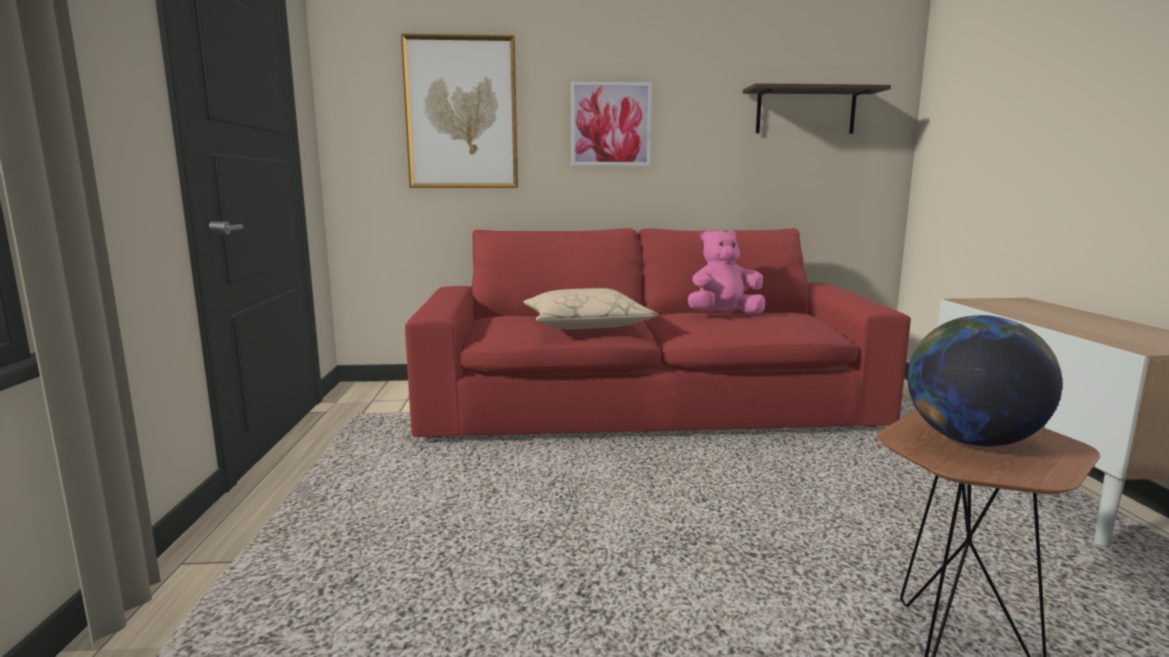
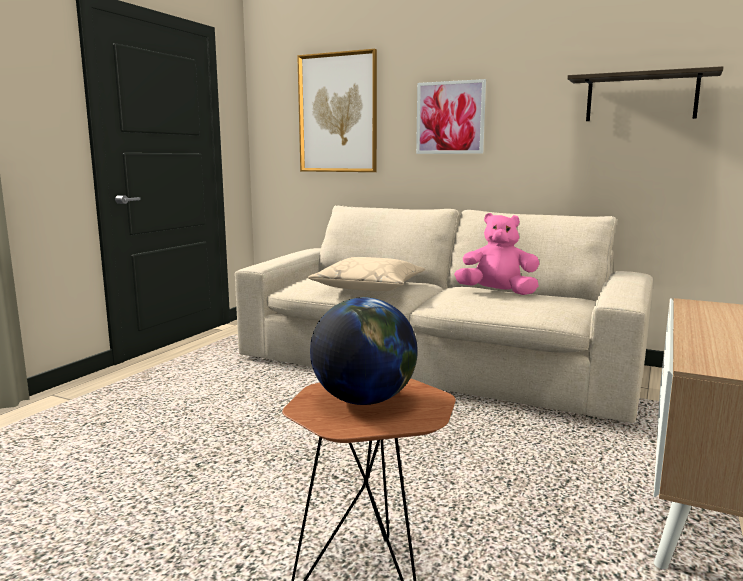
camera: 30 degrees right, 0 degrees up
(645, 406) = (435, 364): red sofa -> beige sofa

